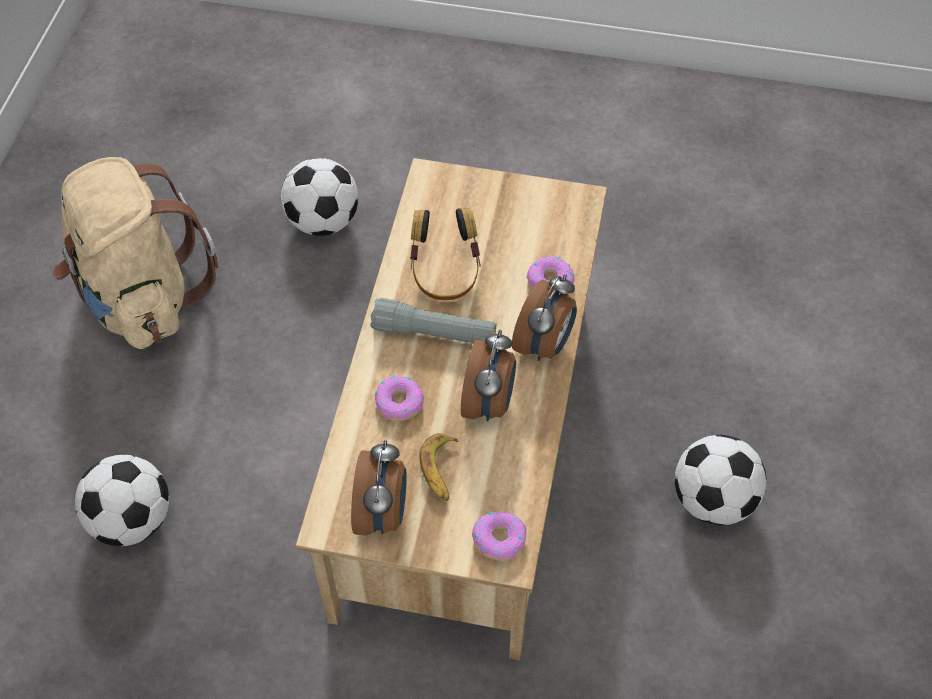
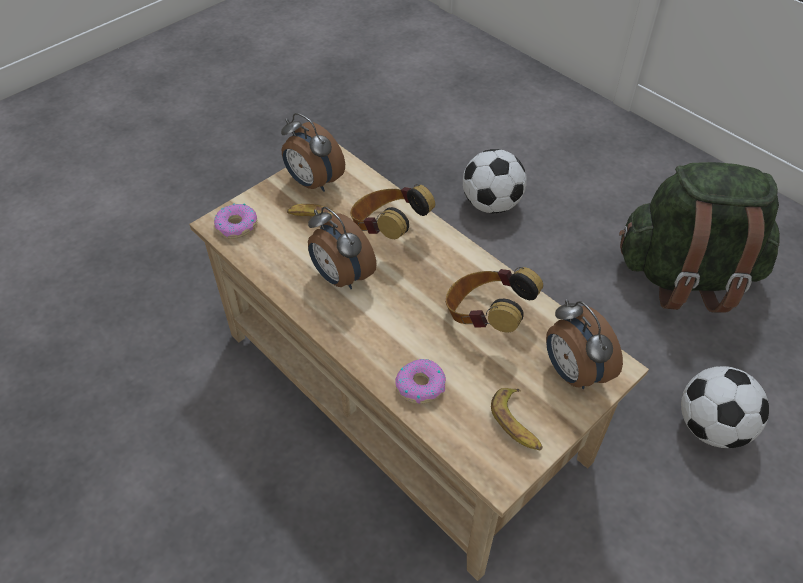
camera: 125 degrees right, 5 degrees down
(141, 297) = (685, 276): beige backpack -> green backpack
(399, 402) = (388, 230): donut -> headphones
(434, 333) = (431, 279): grey flashlight -> none
(530, 209) = (517, 423): none -> banana
(545, 344) = (360, 341): alarm clock -> alarm clock (572, 372)
(713, 500) = (218, 541): football -> none

